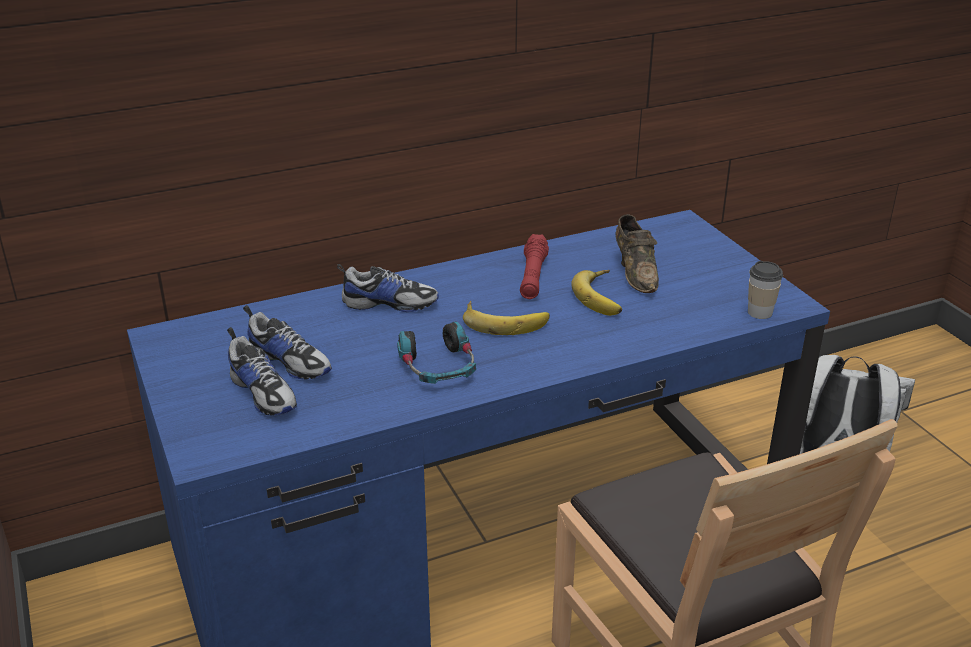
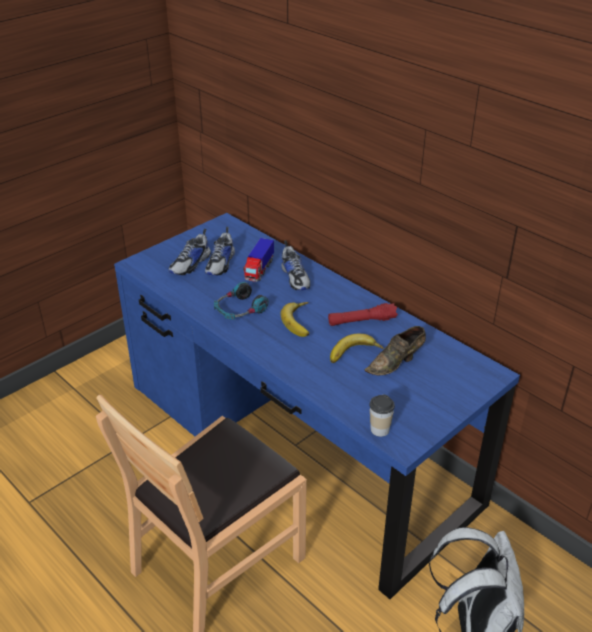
camera: 70 degrees right, 5 degrees up
(341, 330) = (259, 270): none -> toy truck

